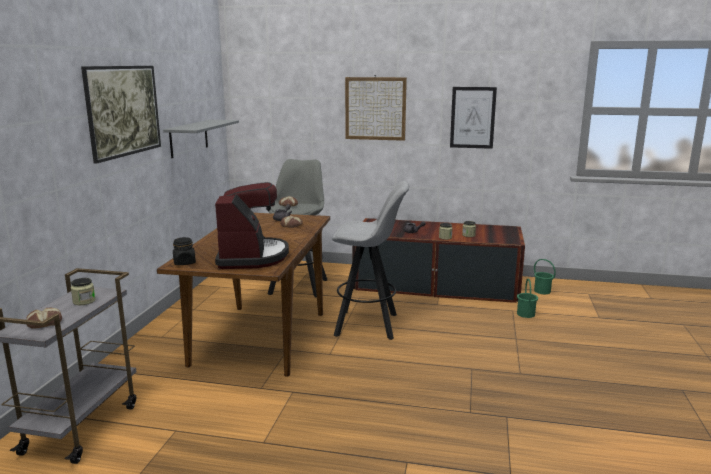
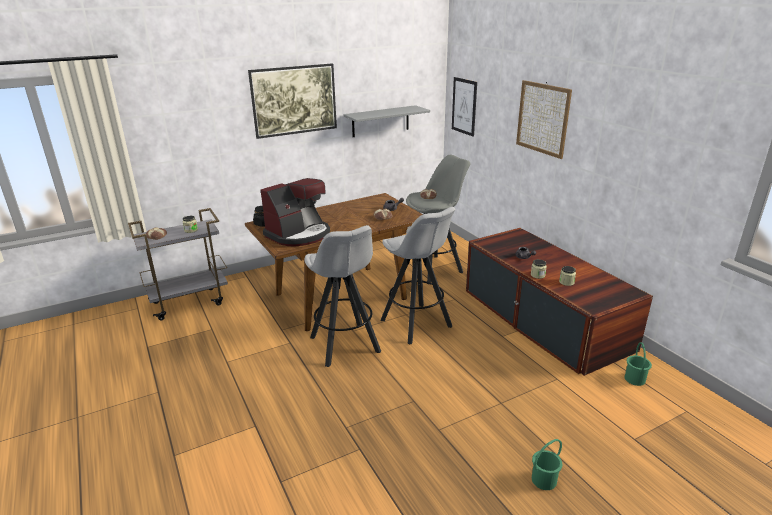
camera: 50 degrees right, 10 degrees up
(347, 366) = (345, 346): none -> grey stool
(472, 117) = (627, 150): picture -> picture (464, 106)
(526, 314) = (562, 389): green bucket -> green bucket (544, 480)

